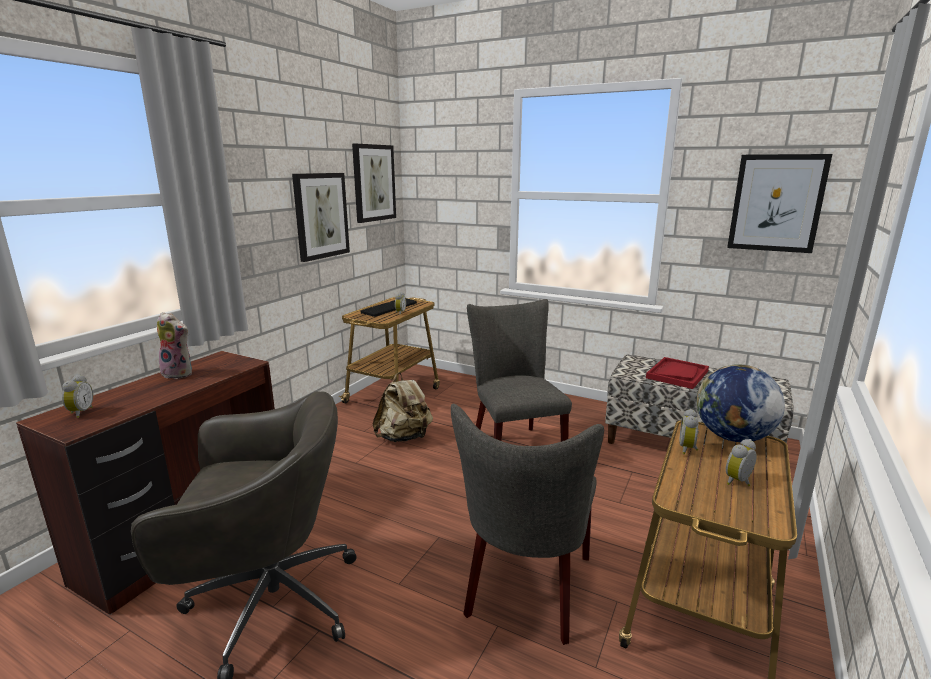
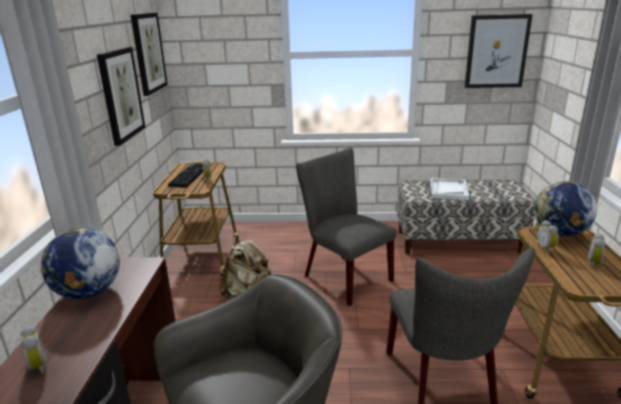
camera: 25 degrees left, 5 degrees up
(180, 373) = (88, 293): plush toy -> globe
(677, 374) = (448, 190): red tray -> white tray

